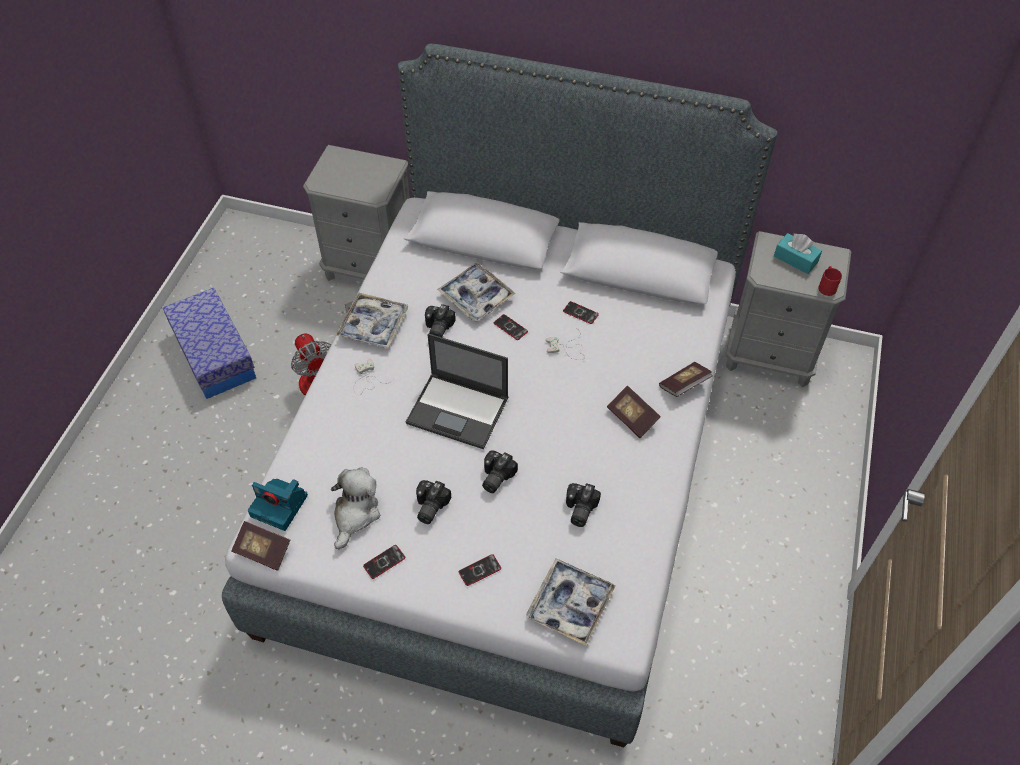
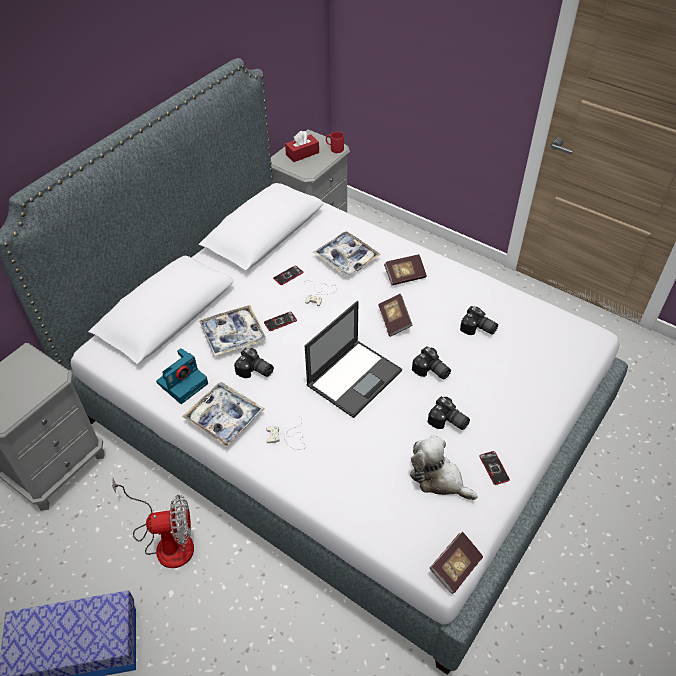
camera: 70 degrees left, 5 degrees down
(280, 505) = (410, 540): camera -> camera (183, 382)
(480, 570) = (517, 404): phone -> none
(570, 605) = (560, 357): tray -> tray (346, 258)
(684, 385) = (386, 241): book -> book (394, 321)
(795, 259) = (302, 153): turquoise tissue box -> red tissue box

